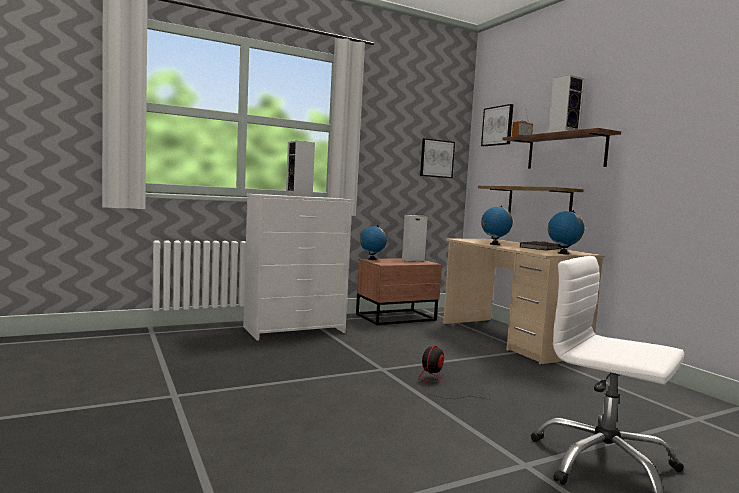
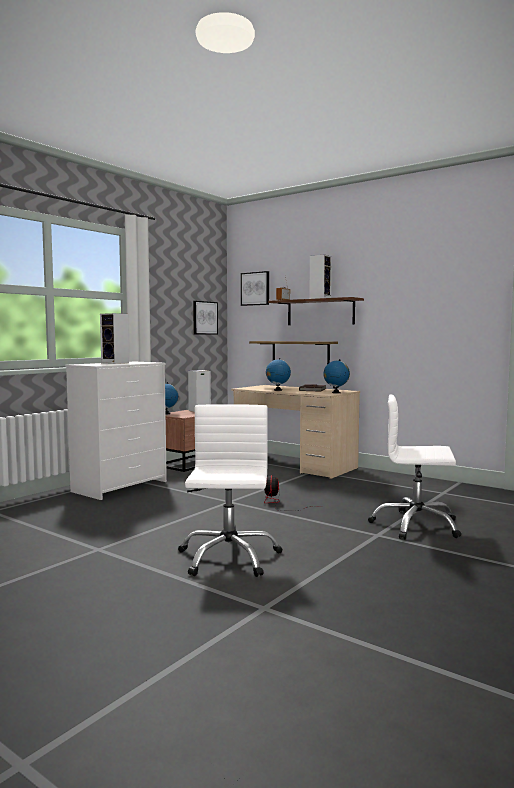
camera: 25 degrees left, 0 degrees up
(287, 445) = (228, 557): none -> white office chair

